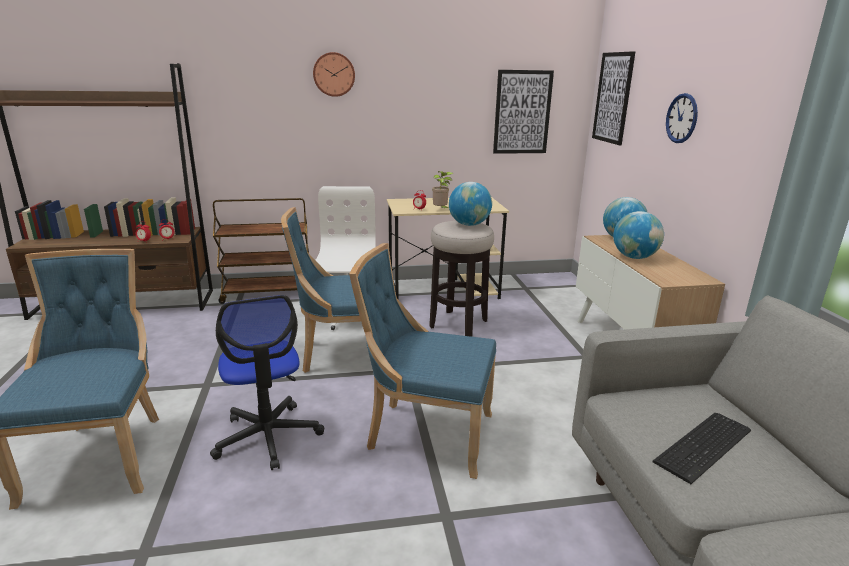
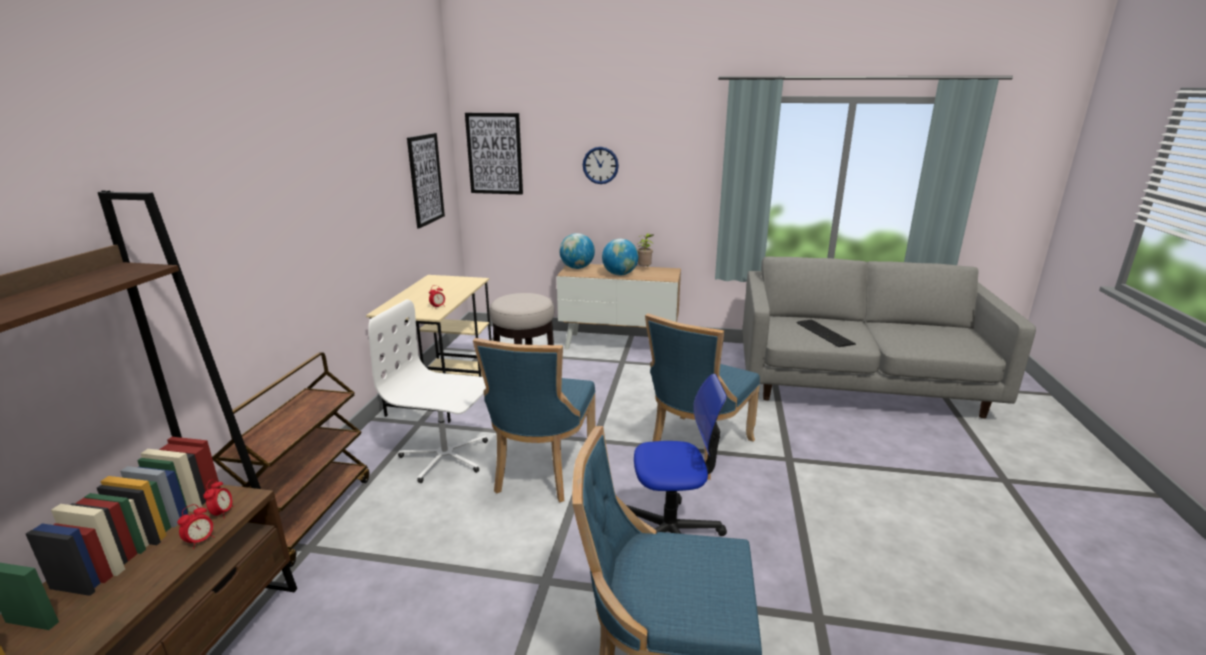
camera: 70 degrees left, 0 degrees up
(334, 74) = (291, 168): wall clock -> none
(441, 210) = (453, 299): potted plant -> potted plant (645, 269)
(469, 225) = (522, 297): globe -> none

